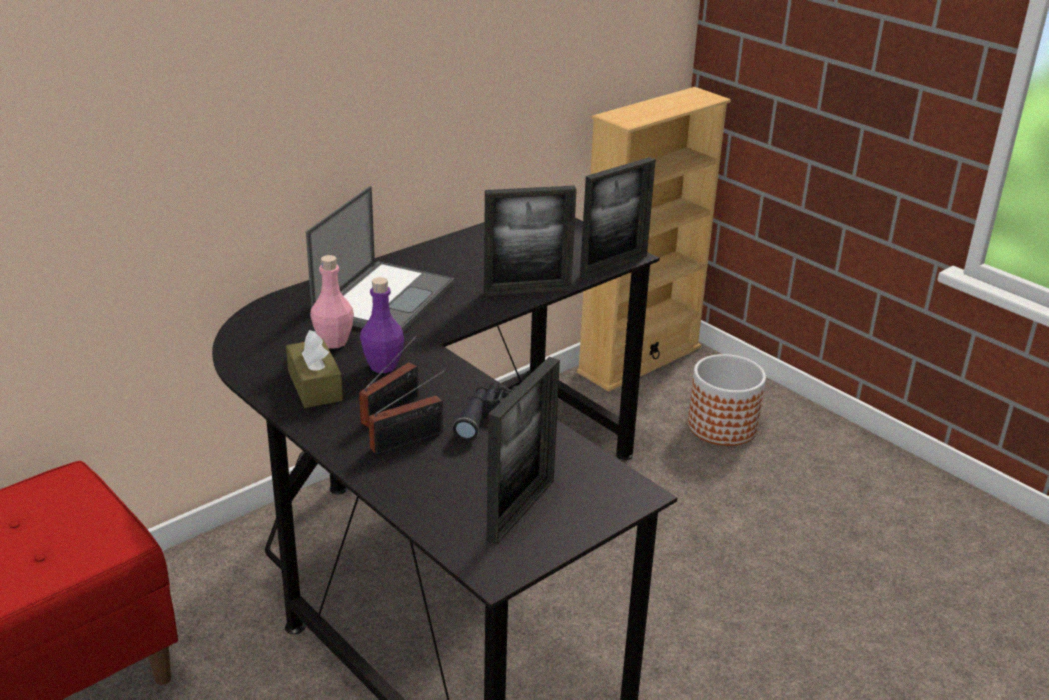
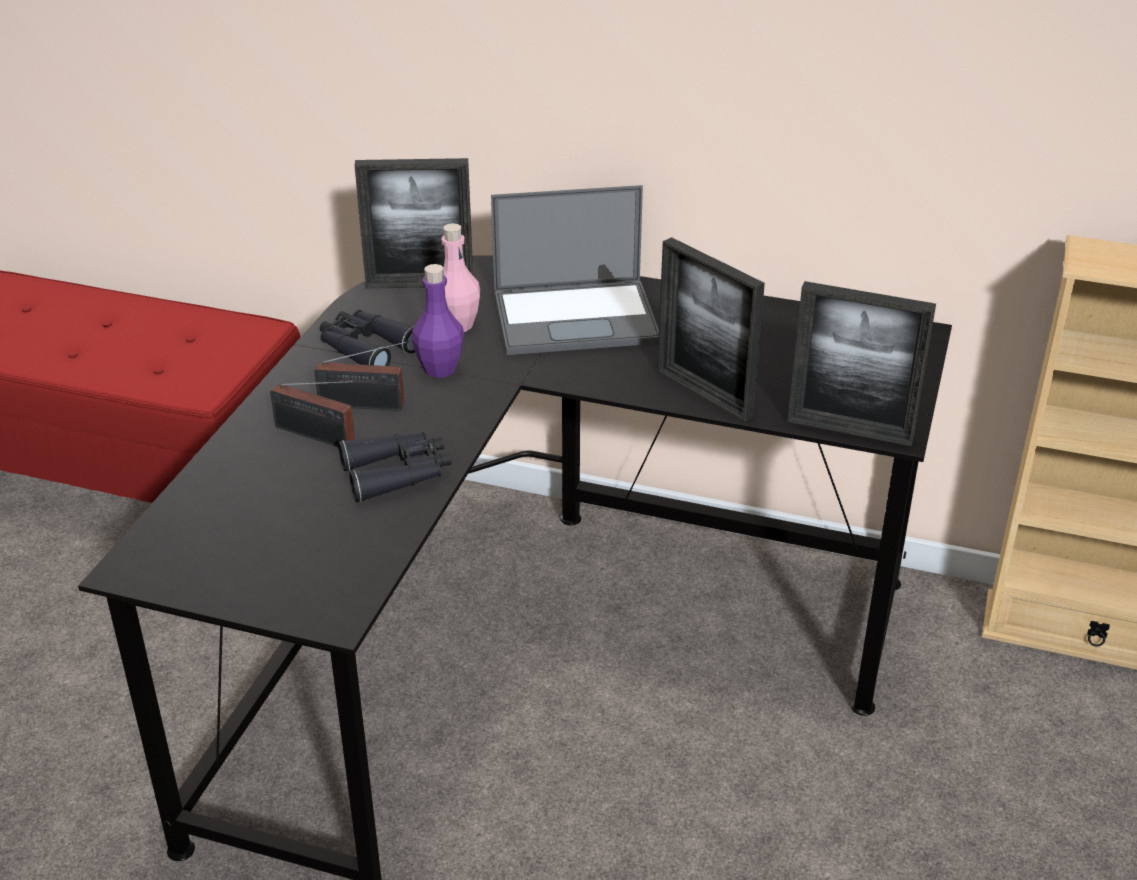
camera: 60 degrees right, 5 degrees up
(315, 386) = (366, 348): brown tissue box -> black binoculars
(521, 509) = (246, 548): picture frame -> picture frame (419, 284)
(723, 426) = (1037, 779): planter -> none

